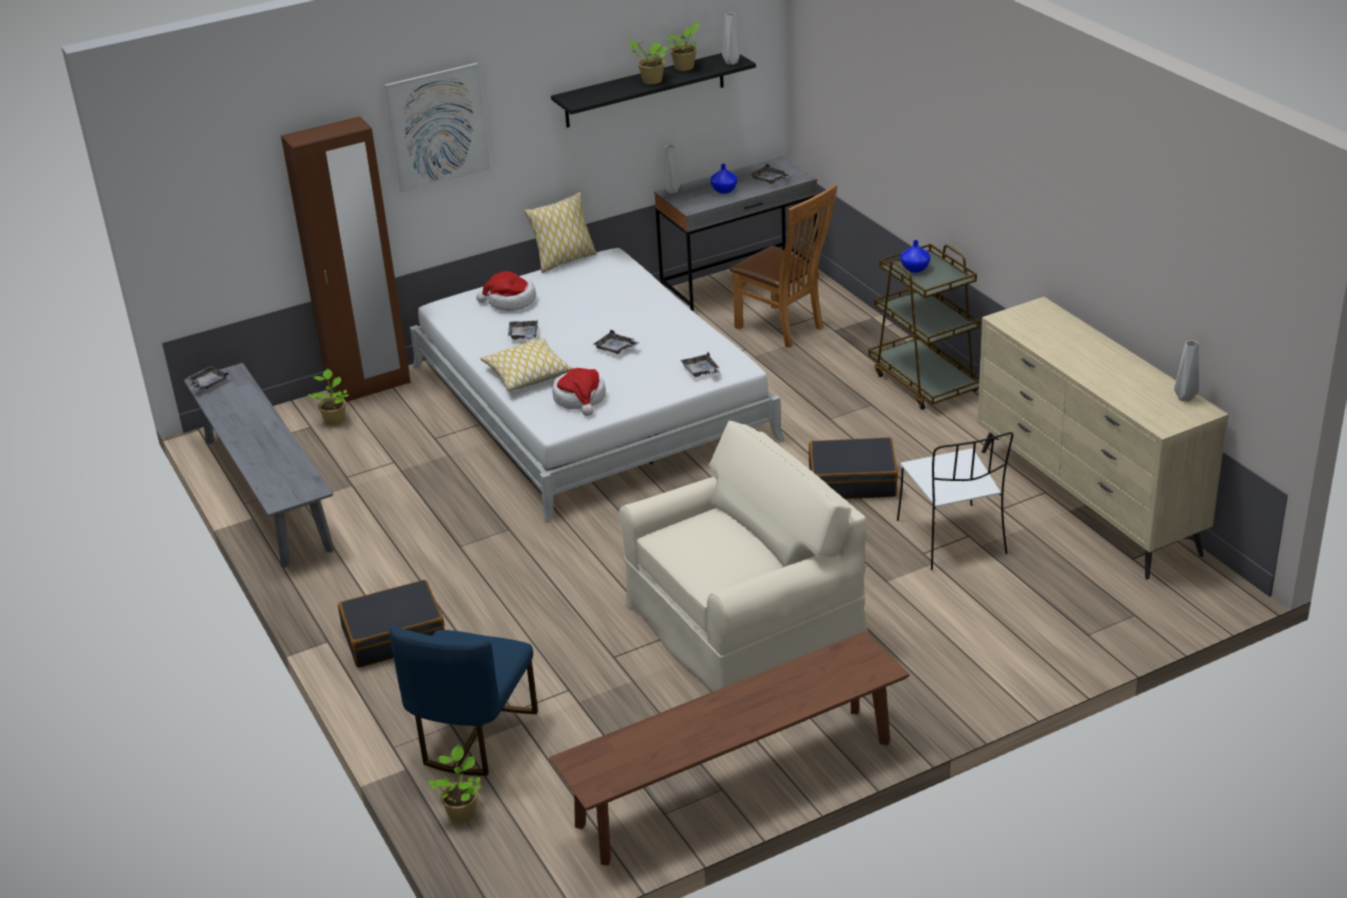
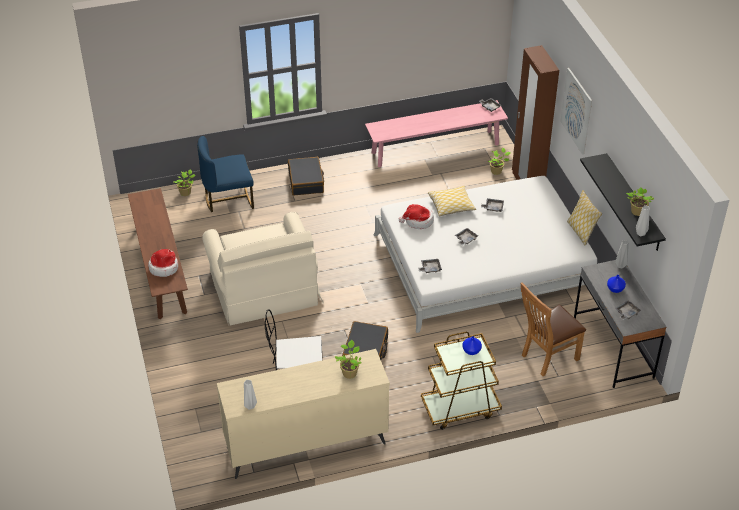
camera: 100 degrees right, 10 degrees up
(267, 493) = (435, 148): grey bench -> pink bench
(473, 737) = (228, 199): blue chair -> blue chair turned 45 degrees counterclockwise
(510, 301) = (535, 206): hat -> hat (164, 267)
(650, 81) = (618, 194): potted plant -> potted plant (349, 372)

